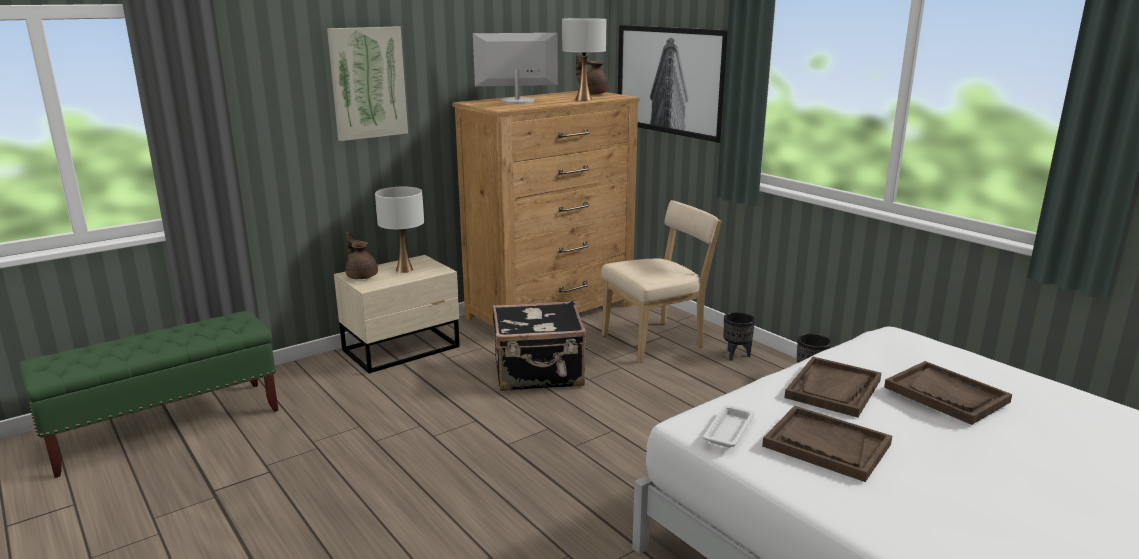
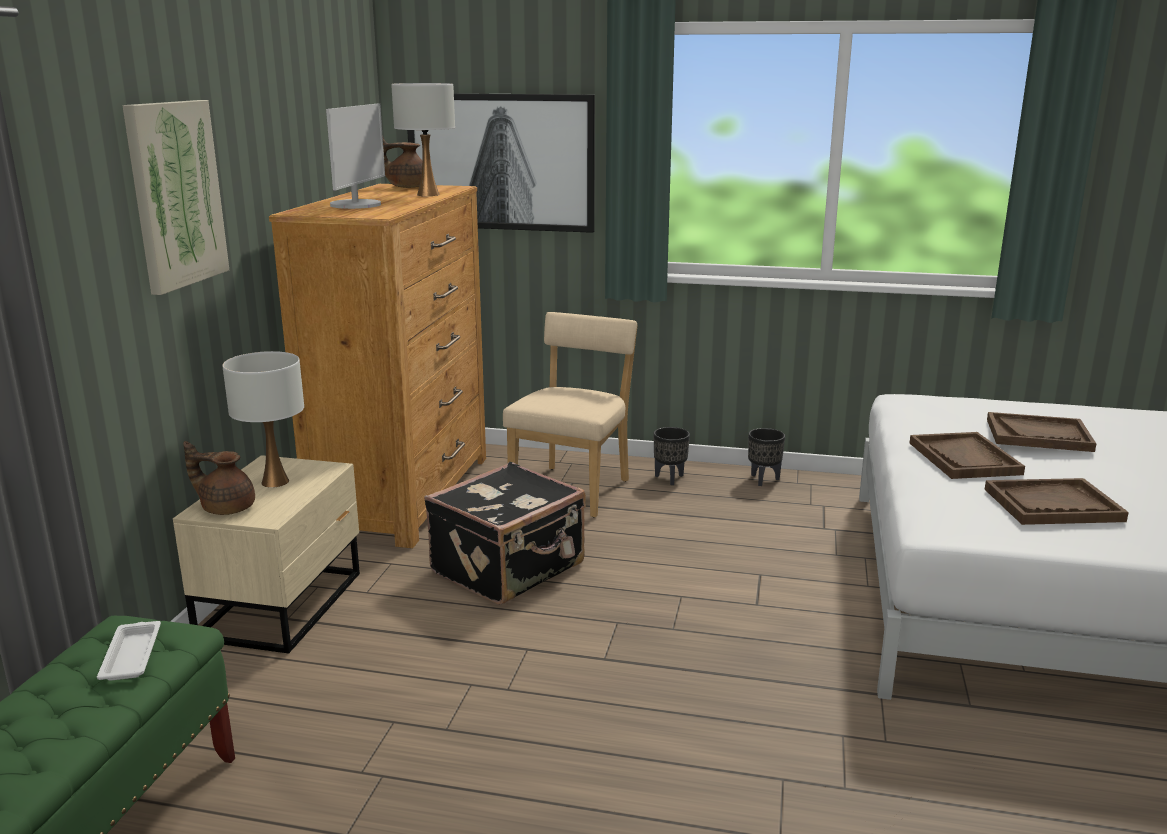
camera: 40 degrees left, 0 degrees up
(517, 101) = (356, 205): monitor -> monitor turned 150 degrees clockwise
(729, 430) = (974, 521): white tray -> white tray (132, 655)

